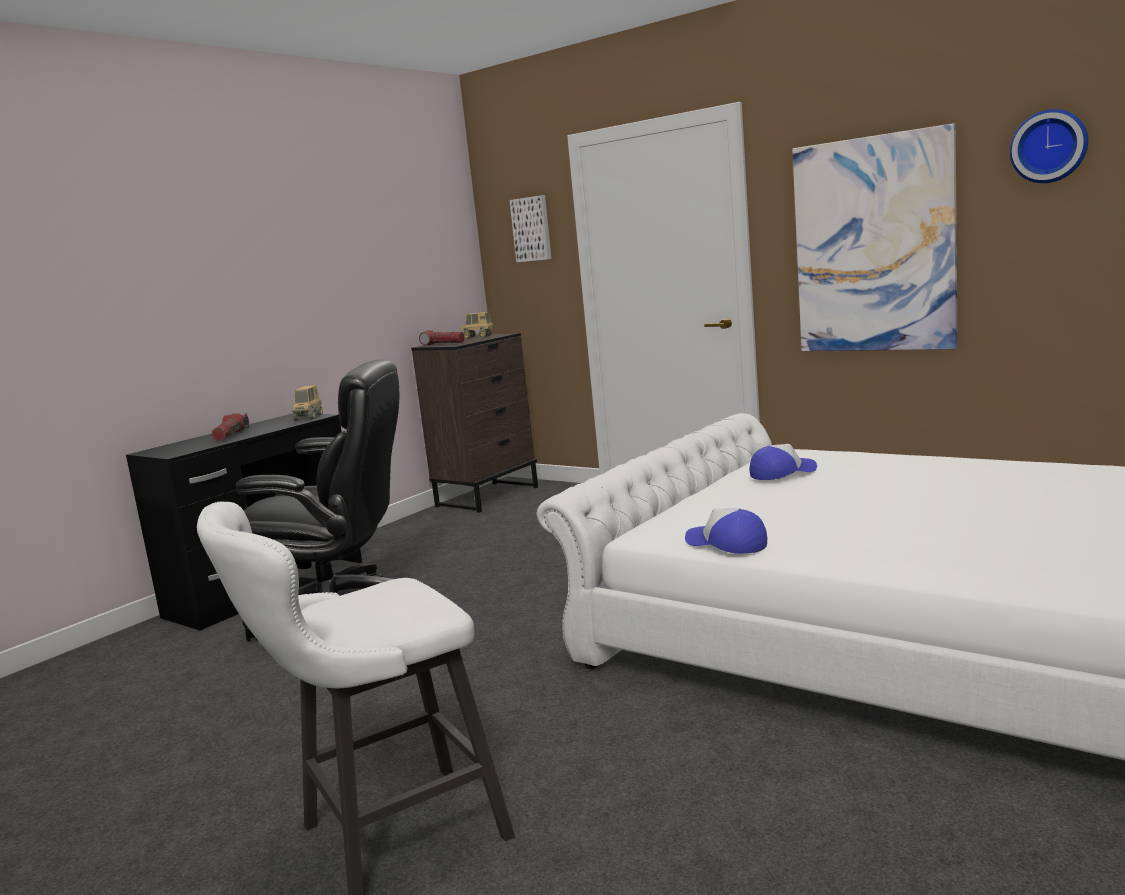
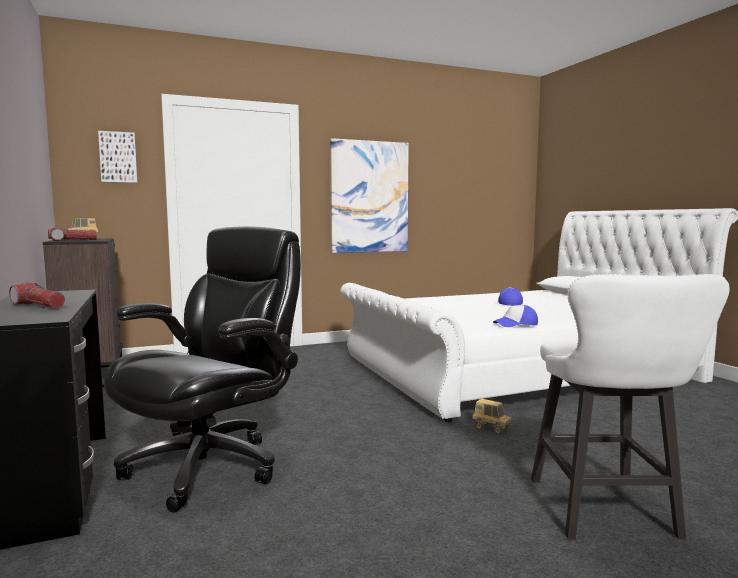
camera: 60 degrees left, 5 degrees down
(308, 417) = (68, 292): toy truck -> toy truck (491, 429)
(782, 473) = (430, 304): cap -> cap (509, 302)
(1049, 146) = (441, 161): wall clock -> none

